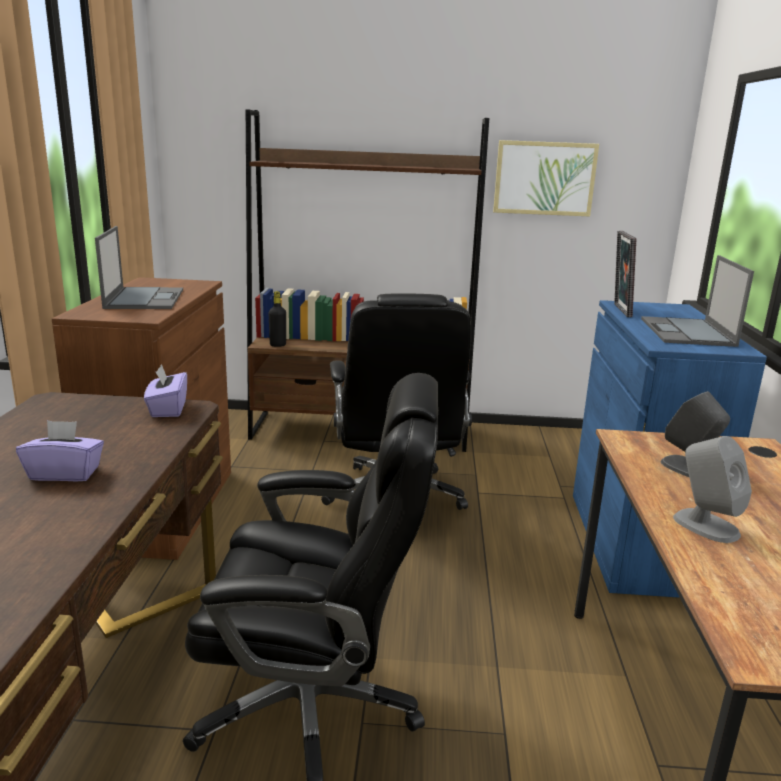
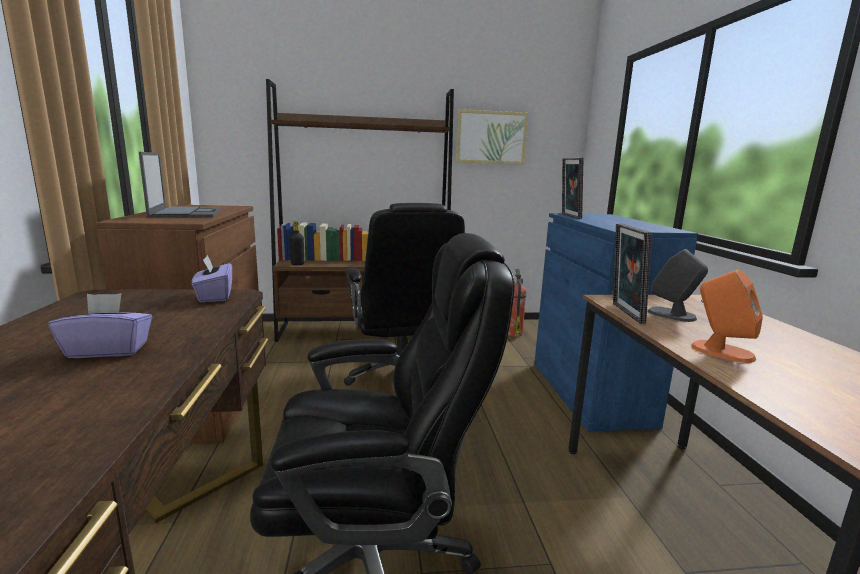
camera: 10 degrees left, 5 degrees down
(560, 448) = (513, 333): none -> fire extinguisher
(628, 461) = (624, 313): none -> picture frame
(687, 332) = (629, 224): laptop -> none
(705, 525) = (721, 351): grey speaker -> orange speaker

